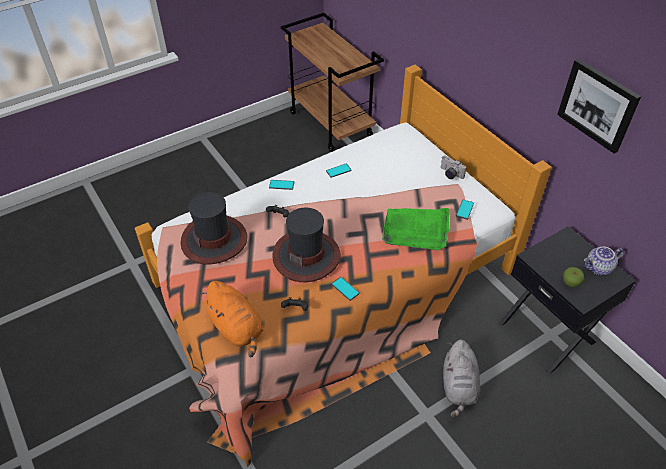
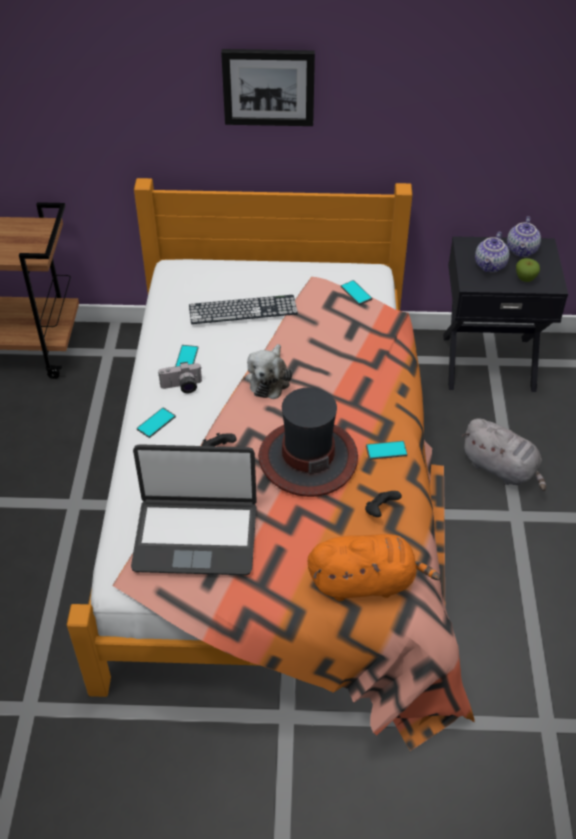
camera: 55 degrees left, 0 degrees up
(214, 240) = (196, 536): hat -> laptop
(353, 209) = (269, 379): none -> plush toy
(397, 170) = (243, 309): none -> keyboard
(416, 230) = (351, 346): green tray -> none
(450, 174) = (291, 273): camera -> camera (182, 387)
(561, 259) = (490, 266): none -> teapot
(598, 105) = (448, 82): picture -> picture (268, 86)

